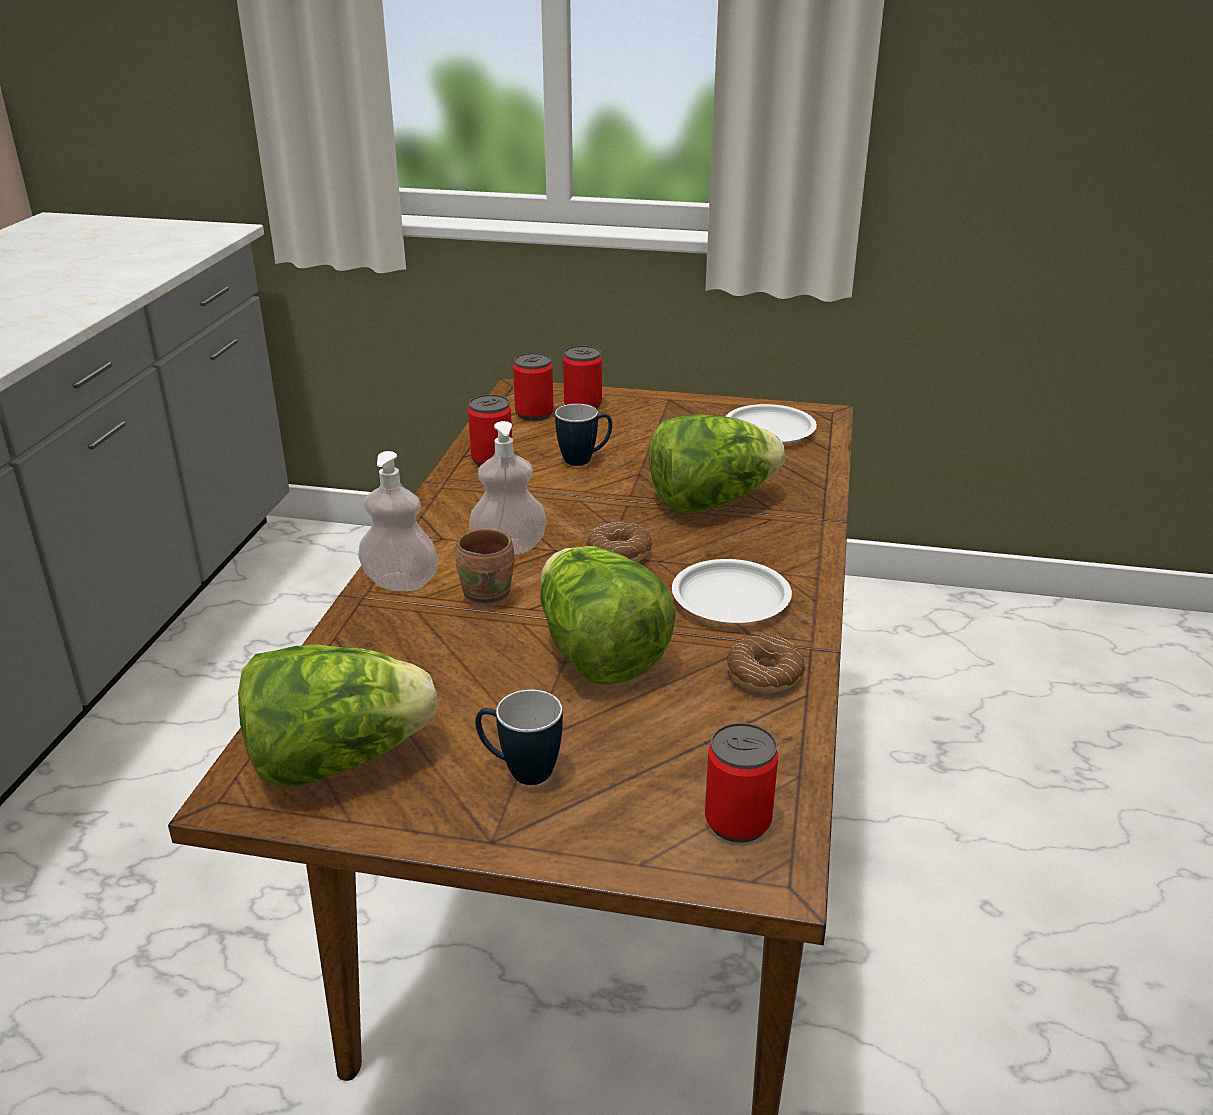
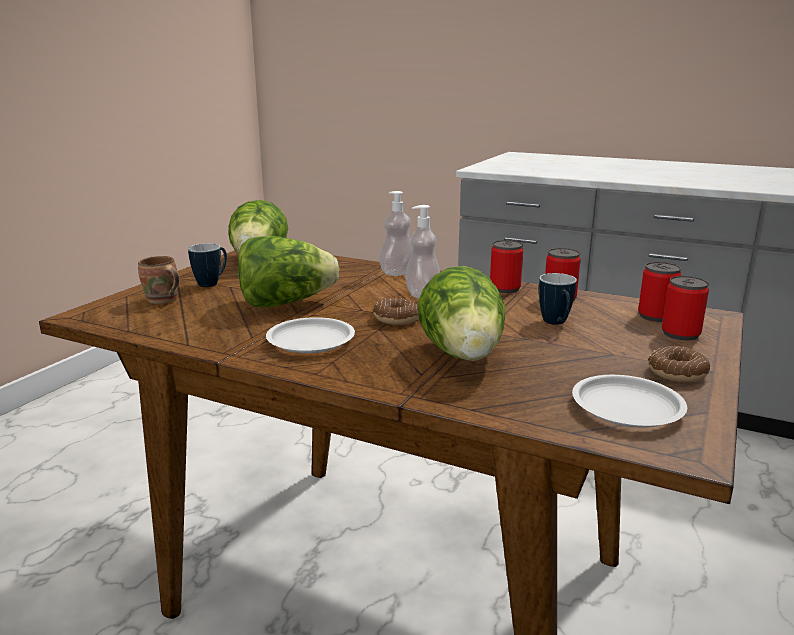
camera: 105 degrees right, 10 degrees down
(491, 595) = (369, 287): brown mug -> brown mug (162, 301)
(737, 821) = (120, 314): can -> can (505, 288)
(764, 674) = (220, 337): donut -> donut (677, 373)

